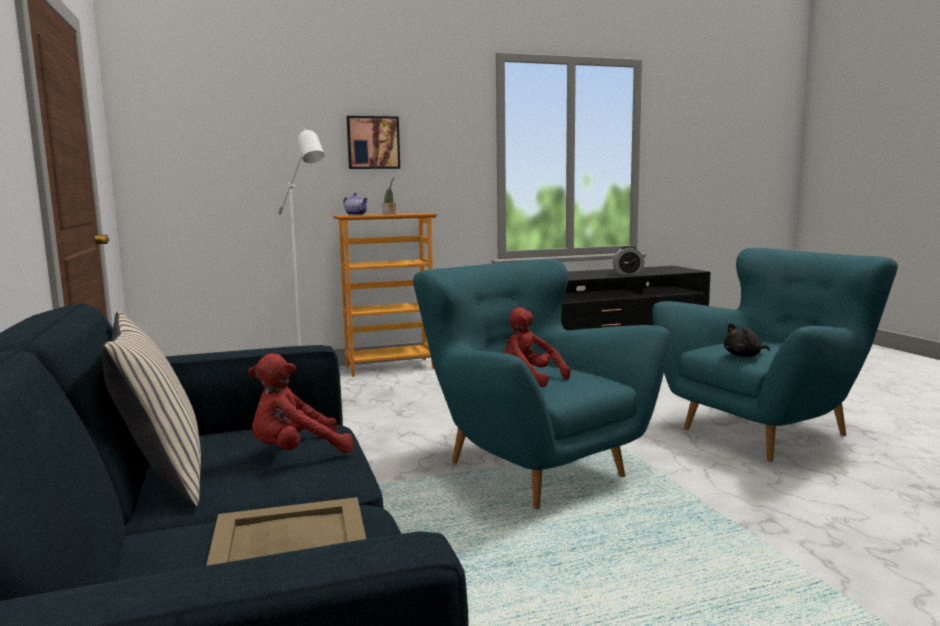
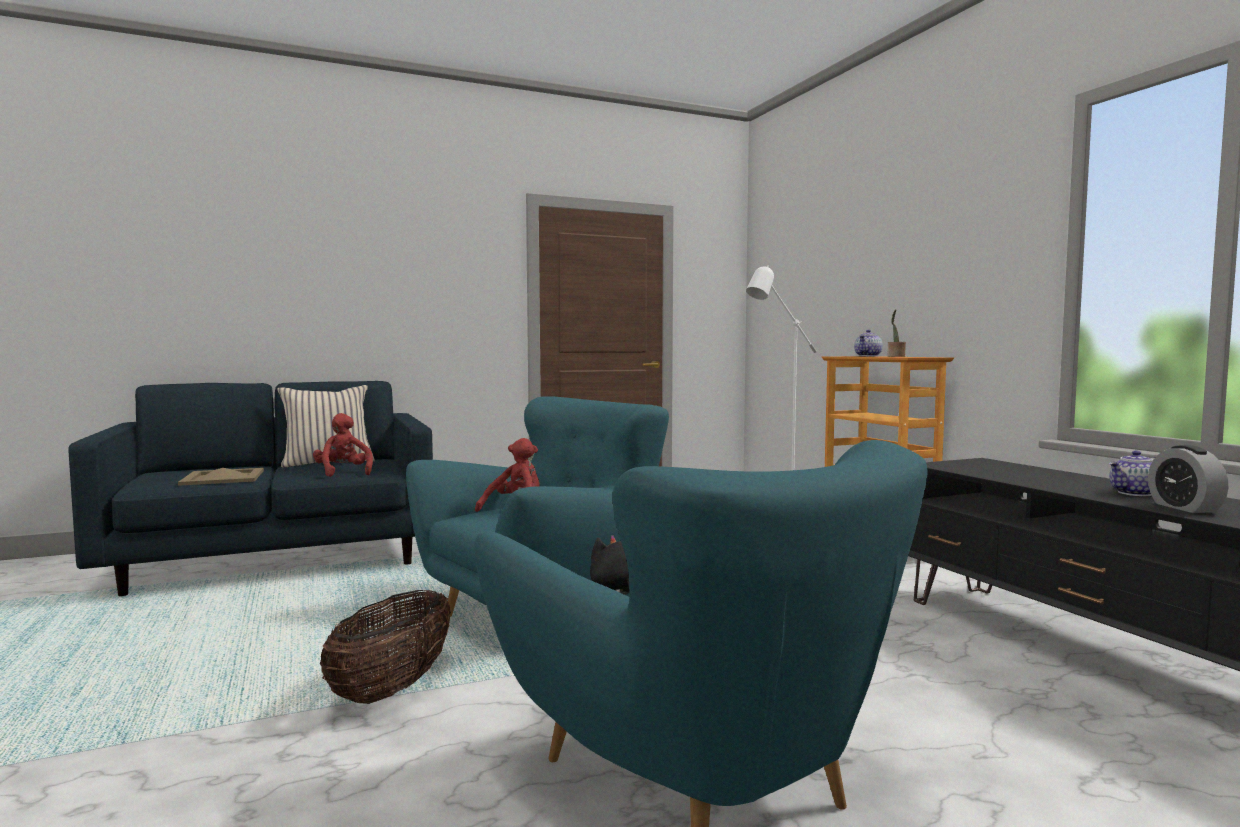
camera: 85 degrees right, 5 degrees down
(373, 142) = (909, 267): picture -> none
(596, 273) = (1135, 493): none -> teapot
(707, 516) = (392, 688): none -> basket

